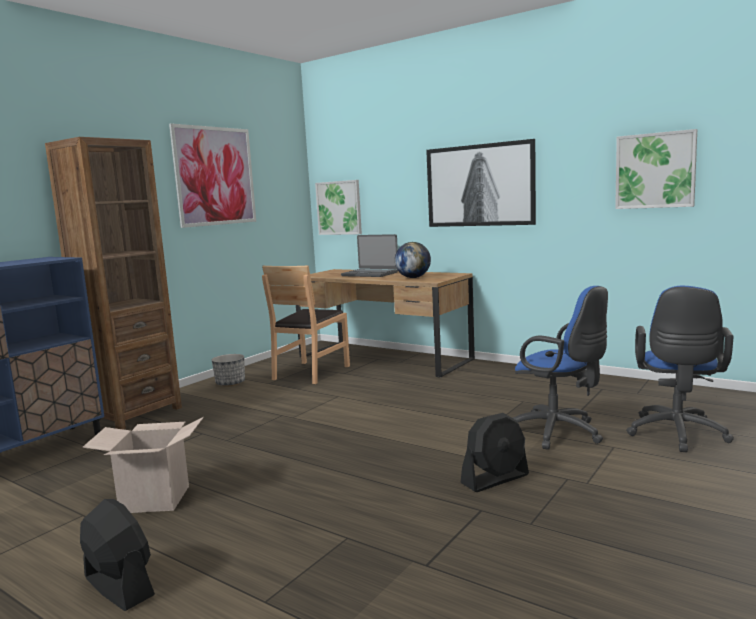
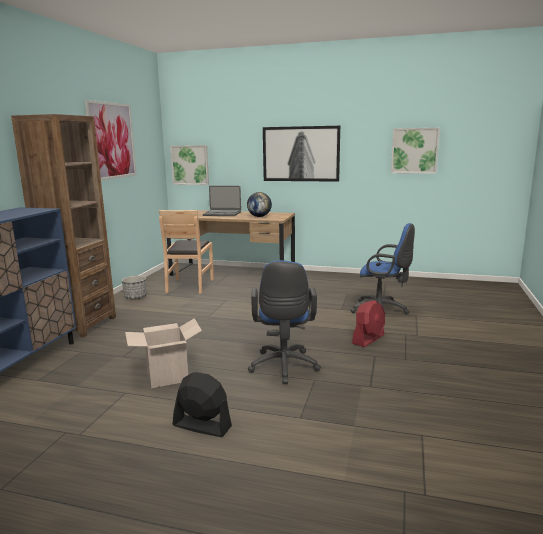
camera: 20 degrees left, 5 degrees up
(495, 479) = (368, 339): black fan -> red fan
(677, 435) = (442, 306): blue office chair -> blue office chair (283, 368)

